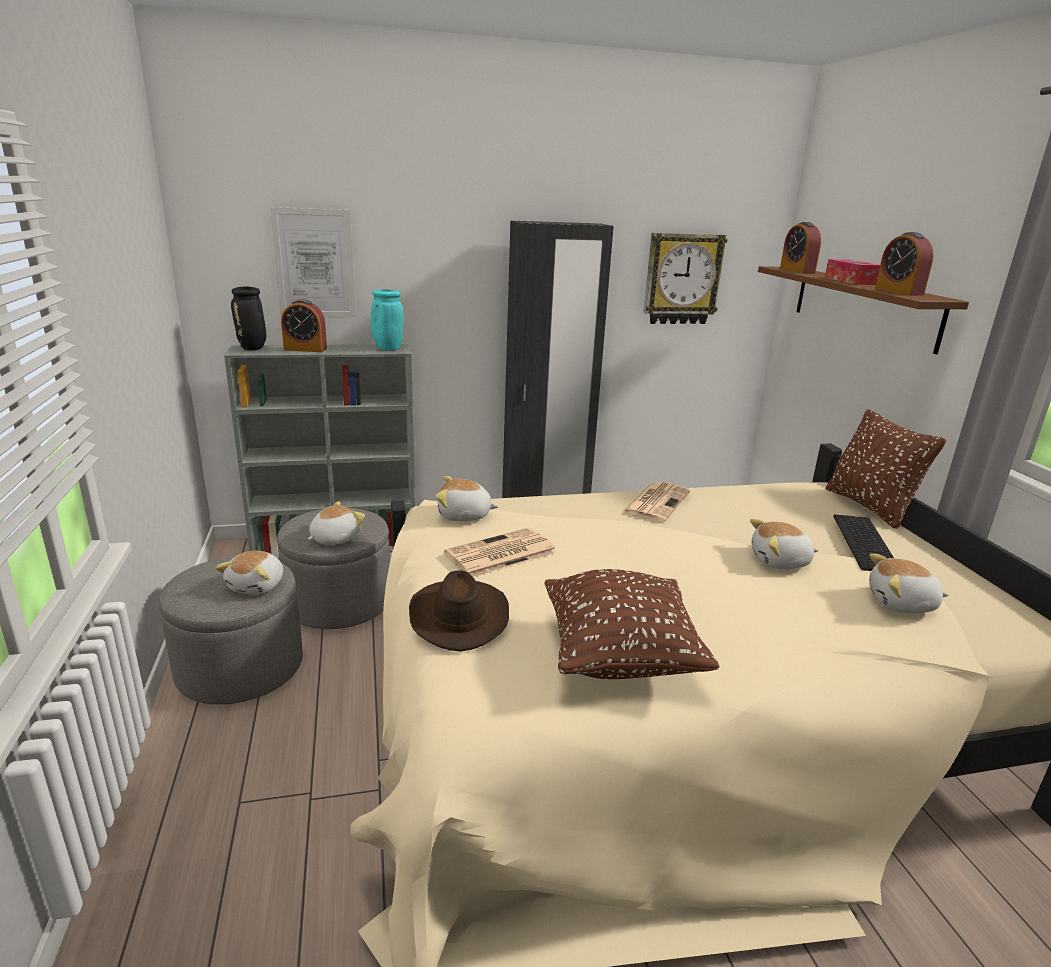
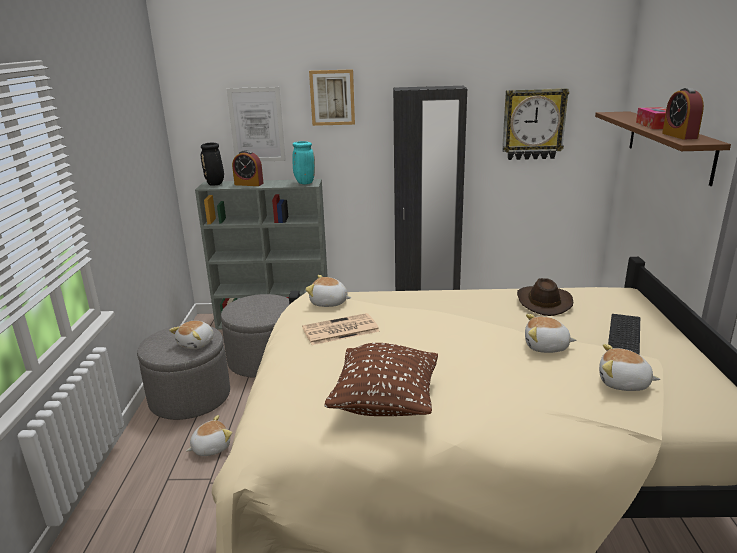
camera: 15 degrees right, 0 degrees up
(334, 538) = (255, 315): plush toy -> plush toy (210, 447)
(426, 230) = (332, 97): none -> picture
(458, 616) = (292, 369): brown hat -> brown hat (543, 302)
(656, 502) = (476, 298): newspaper -> none
(797, 271) = (621, 116): alarm clock -> none
(869, 507) = (653, 309): brown pillow -> none

